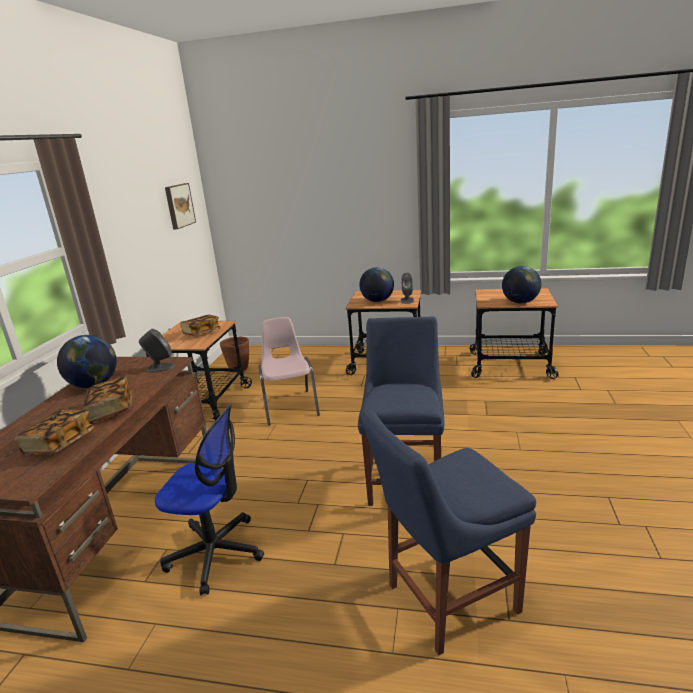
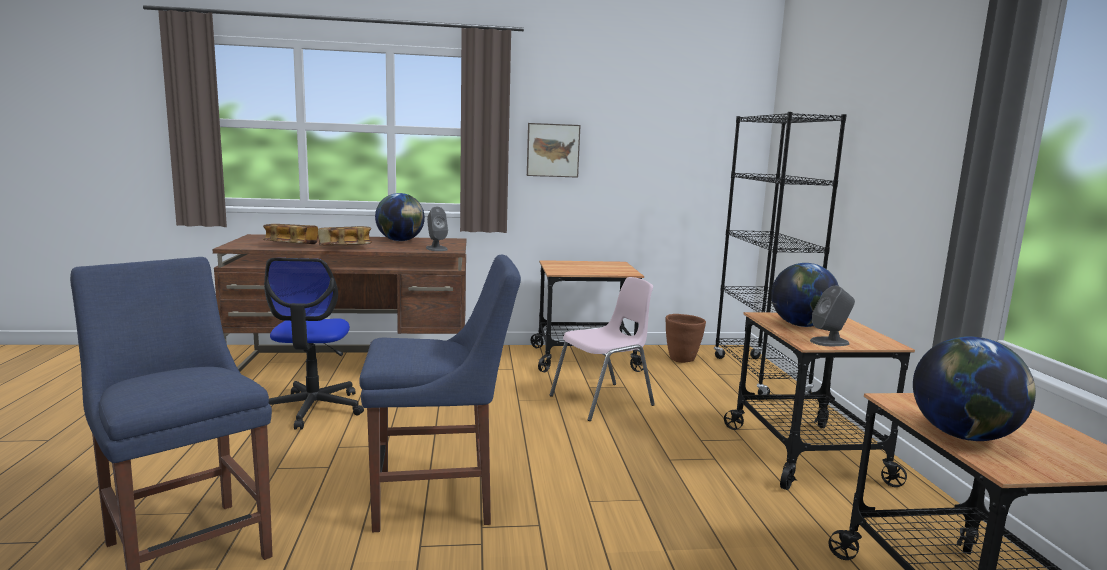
camera: 70 degrees right, 10 degrees down
(178, 205) = (696, 131): picture -> picture (552, 150)
(202, 333) = (593, 270): book -> none
(285, 352) = (759, 376): none -> black bookcase

